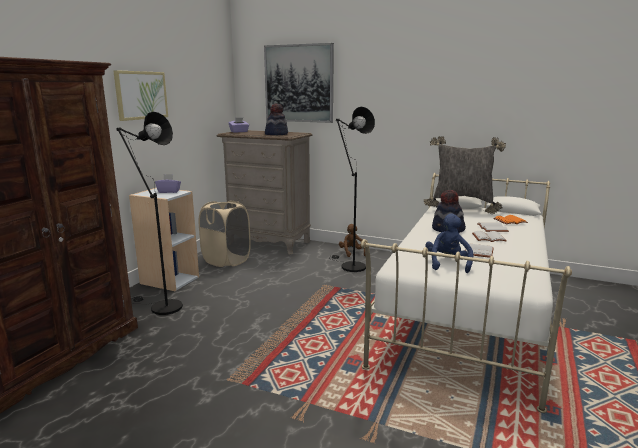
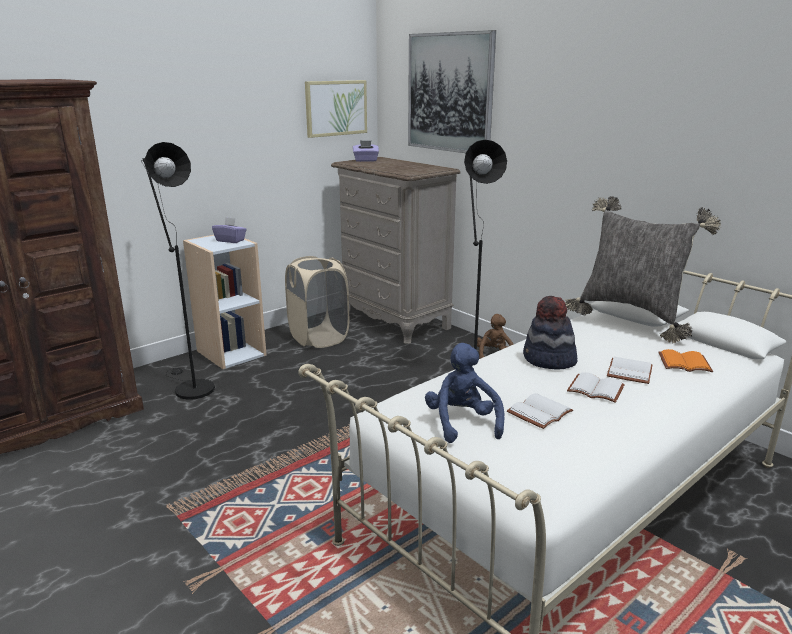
camera: 25 degrees right, 5 degrees up
(141, 95) = (208, 111): picture -> picture (336, 108)
(276, 134) = (402, 169): hat -> none
(447, 264) = (462, 423): blue plush toy -> blue plush toy turned 45 degrees counterclockwise

